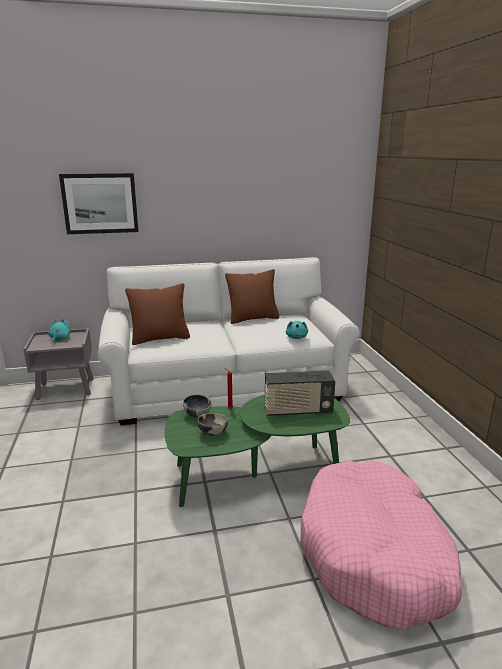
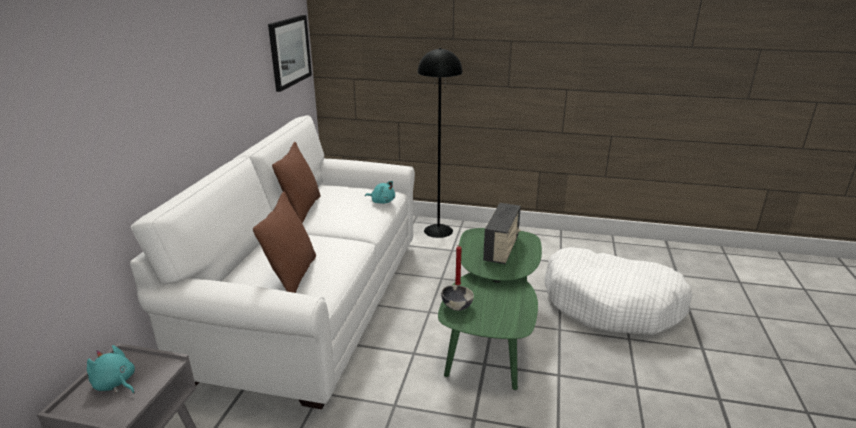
camera: 65 degrees left, 5 degrees up
(100, 203) = (86, 116): picture -> picture (289, 51)
(212, 433) = (499, 305): bowl -> none
(375, 554) = (612, 304): pink dog bed -> white dog bed
(389, 408) = (438, 231): none -> black floor lamp

